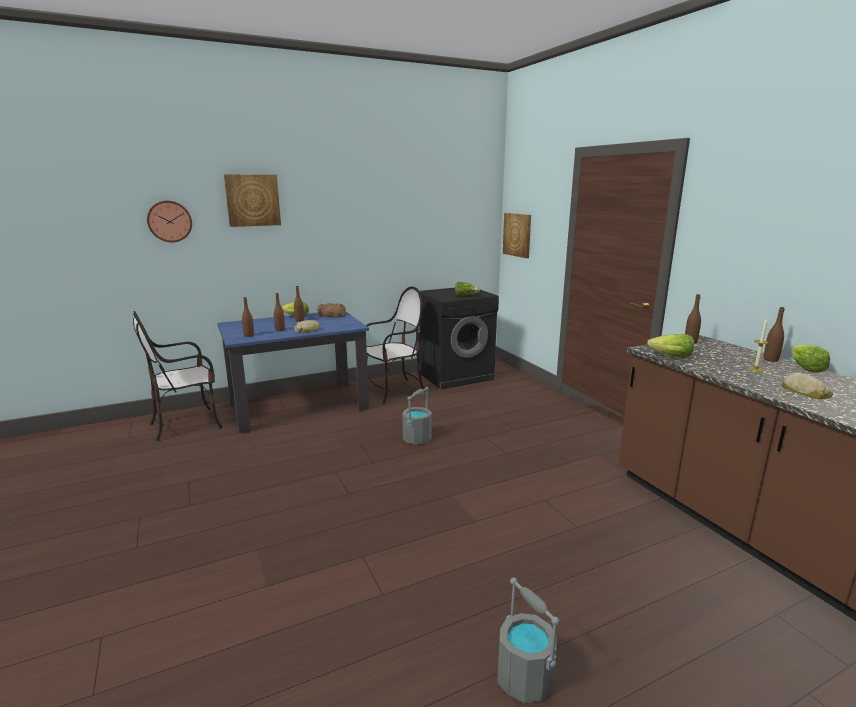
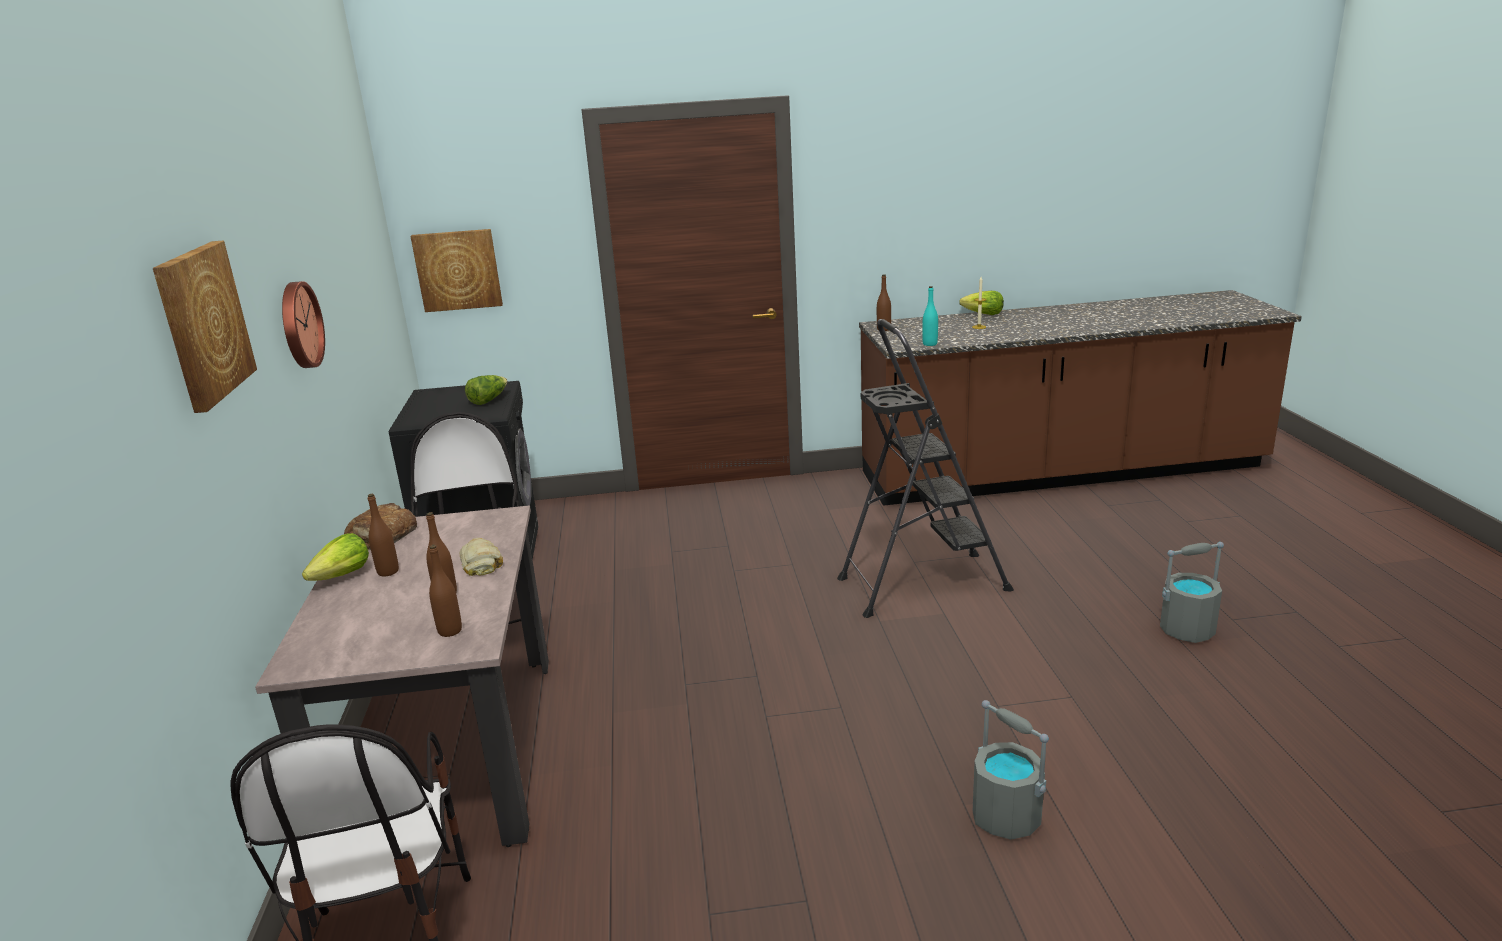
camera: 70 degrees left, 5 degrees up
(169, 221) = (114, 453): wall clock -> wall clock (298, 325)
(298, 406) = (451, 753): blue dining table -> beige dining table
(417, 439) = (703, 627): grey bucket -> grey bucket (1006, 817)
(513, 506) = (921, 584): none -> step ladder
(671, 356) = (930, 344): lettuce -> turquoise bottle
(770, 359) = (954, 318): brown bottle -> none
(804, 392) = (1040, 327): bread -> none

